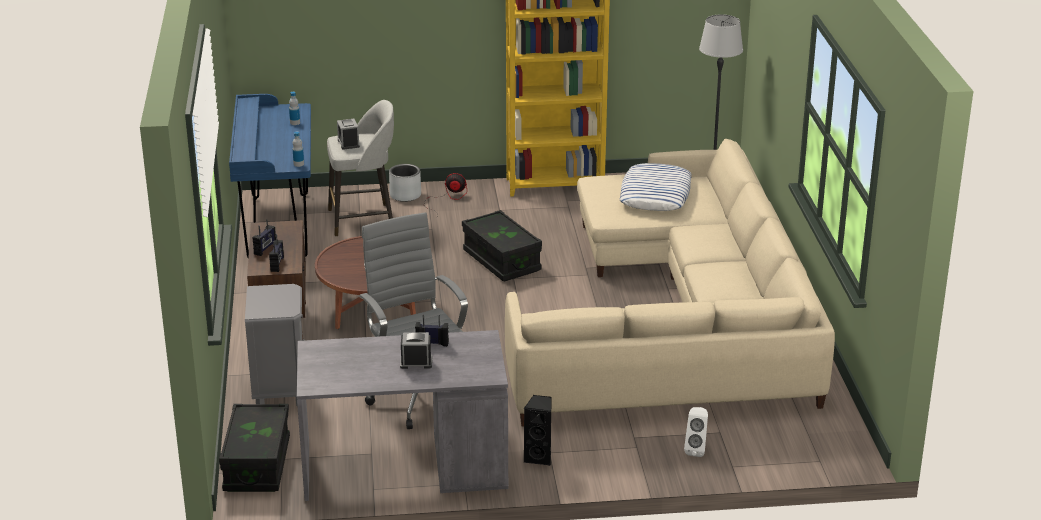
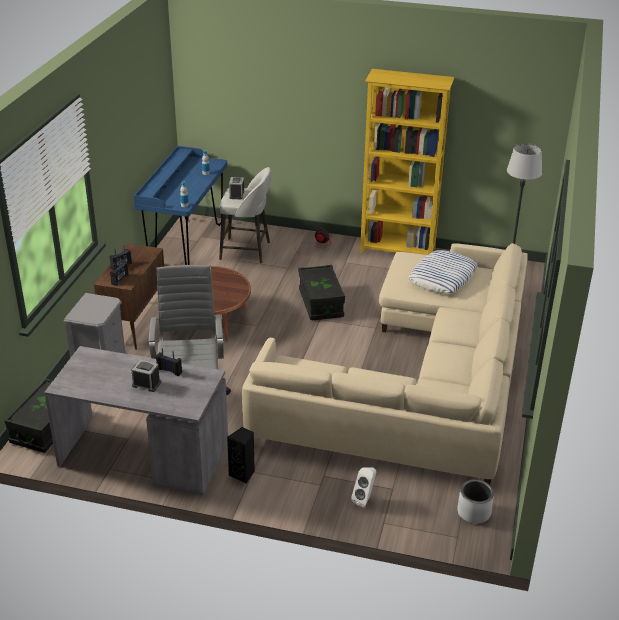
camera: 20 degrees right, 5 degrees up
(405, 195) = (287, 238): grey planter -> grey planter (474, 512)

